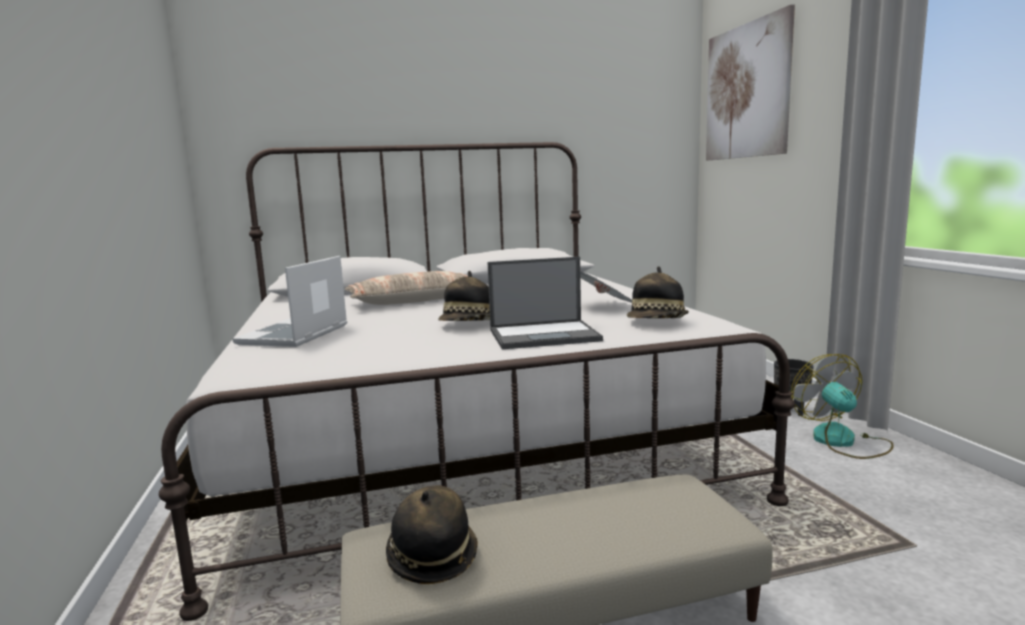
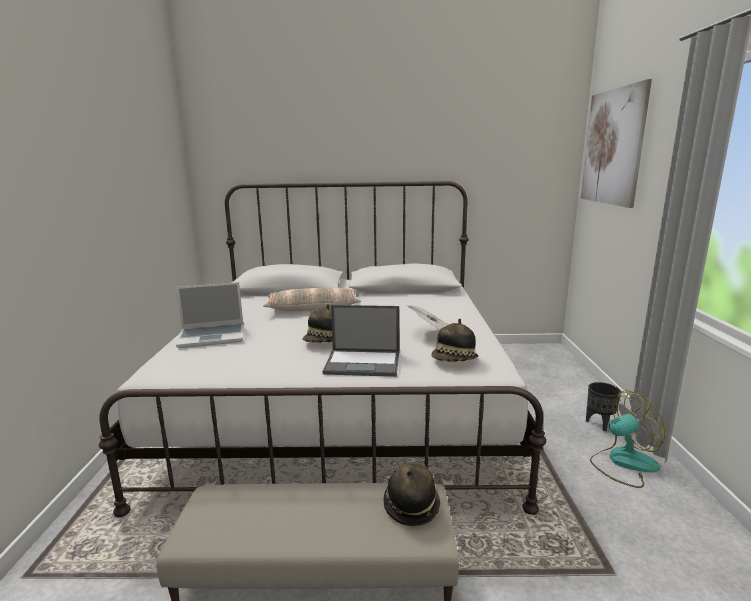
camera: 15 degrees right, 5 degrees up
(294, 335) = (213, 336): laptop -> laptop turned 135 degrees counterclockwise
(432, 556) = (231, 519): hat -> hat (411, 506)
(842, 441) = (623, 463): fan -> fan turned 75 degrees clockwise

